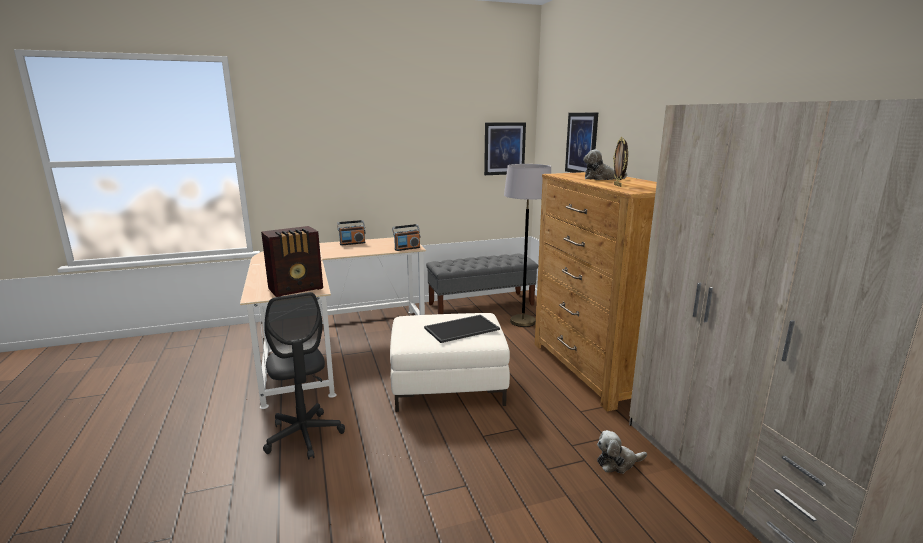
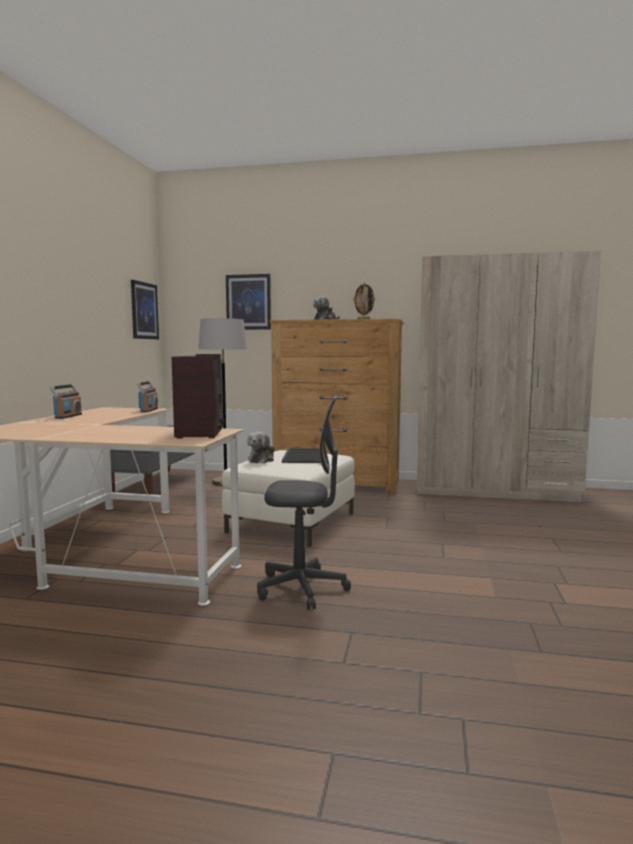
camera: 60 degrees left, 10 degrees down
(617, 462) = (453, 505): plush toy -> plush toy (262, 460)

